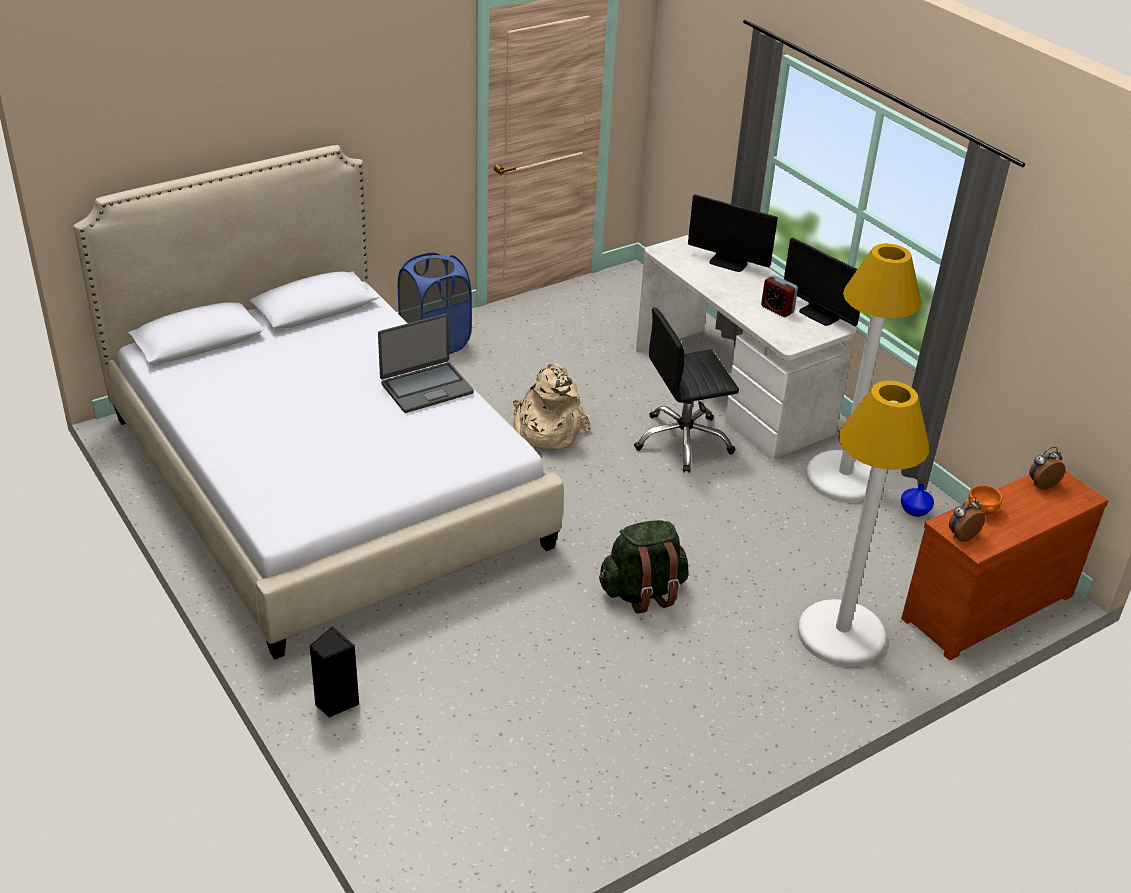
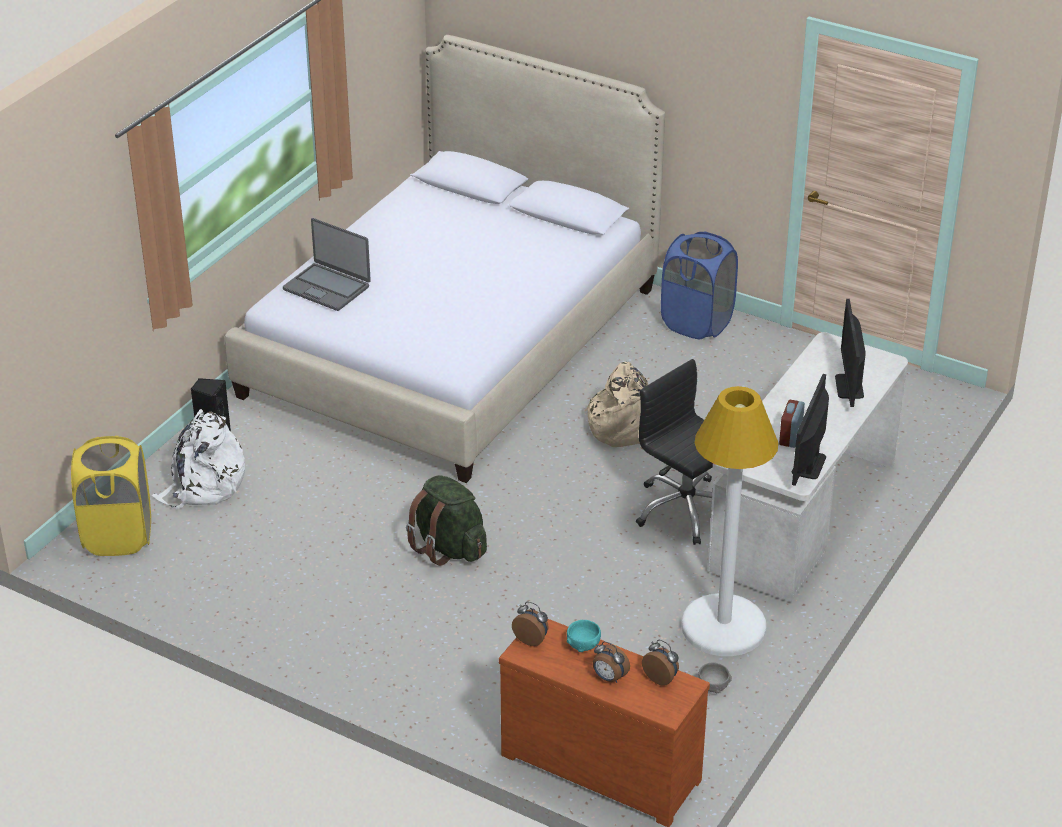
camera: 65 degrees right, 0 degrees up
(411, 737) = (203, 486): none -> white backpack
(426, 388) = (505, 305): laptop -> laptop (327, 287)
(447, 841) = (118, 536): none -> yellow laundry basket
(841, 635) = (484, 678): white floor lamp -> none
(914, 510) = (713, 686): blue vase -> grey bowl
(982, 509) = (583, 645): orange bowl -> turquoise bowl
(1031, 511) = (609, 678): none -> alarm clock

